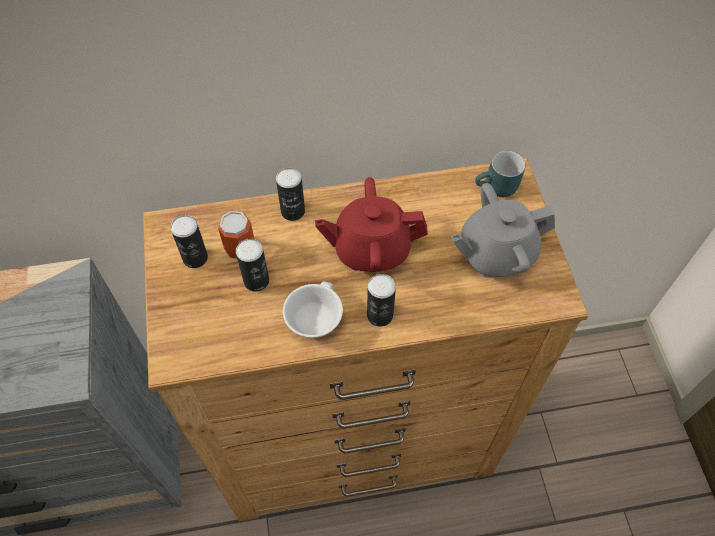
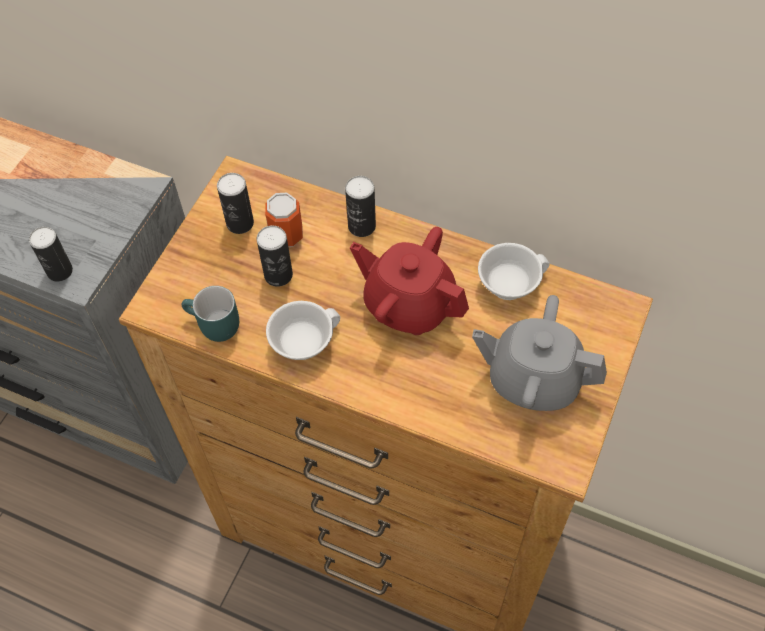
camera: 35 degrees right, 0 degrees up
(380, 315) = (368, 373): can -> can (60, 271)
(427, 196) = (508, 281): none -> white cup
(497, 189) = (590, 314): turquoise mug -> turquoise mug (213, 327)

